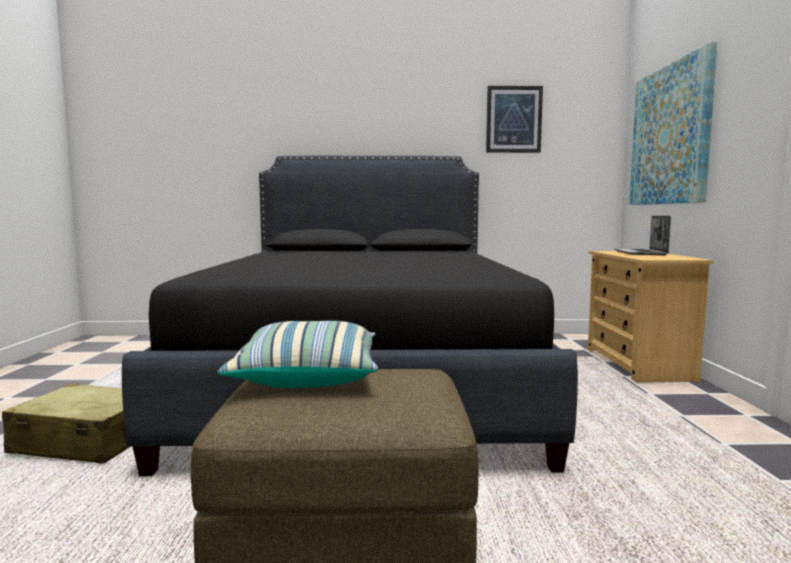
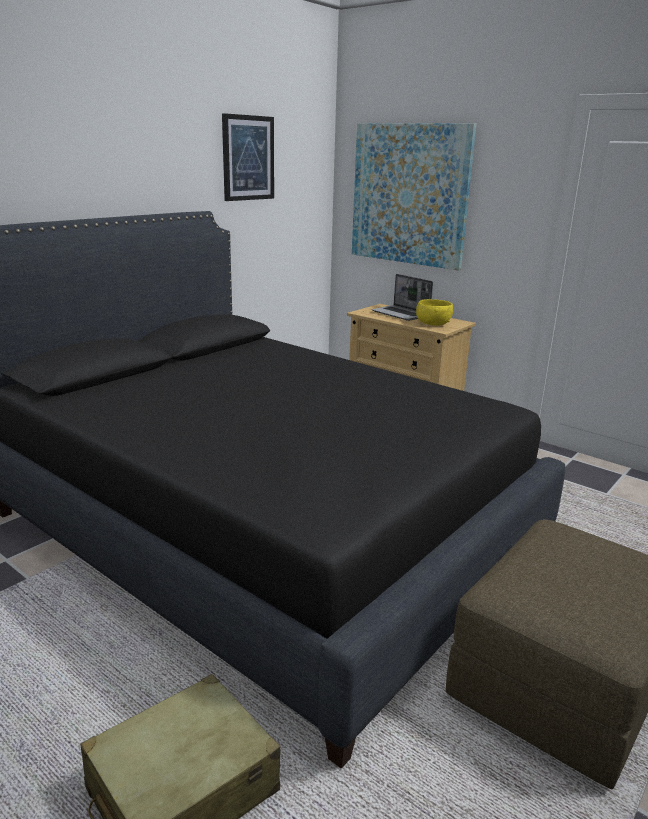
camera: 50 degrees left, 15 degrees up
(307, 376) = (534, 579): pillow -> none
(651, 257) = (432, 324): none -> yellow bowl

